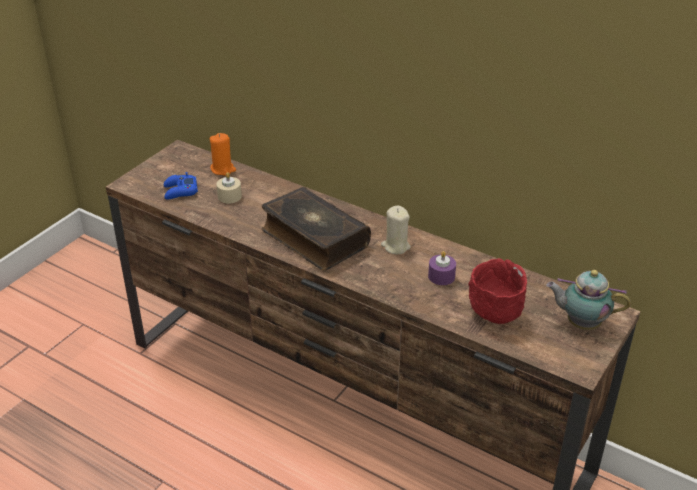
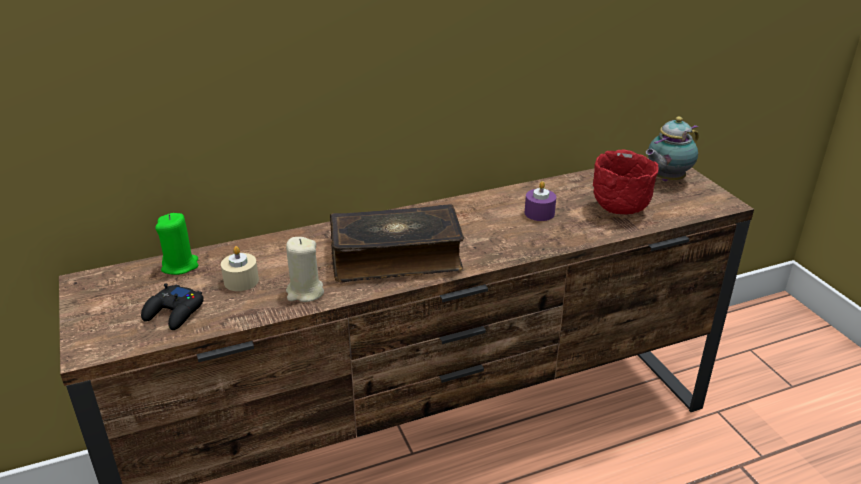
camera: 55 degrees left, 5 degrees down
(180, 191) = (174, 313): blue game controller -> black game controller
(223, 169) = (180, 266): orange candle -> green candle
(395, 246) = (466, 217): beige candle -> beige candle (305, 292)

